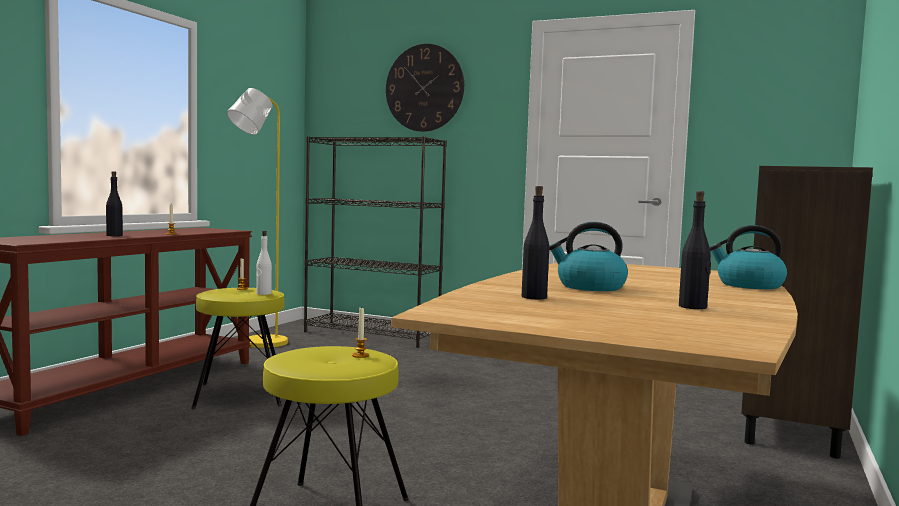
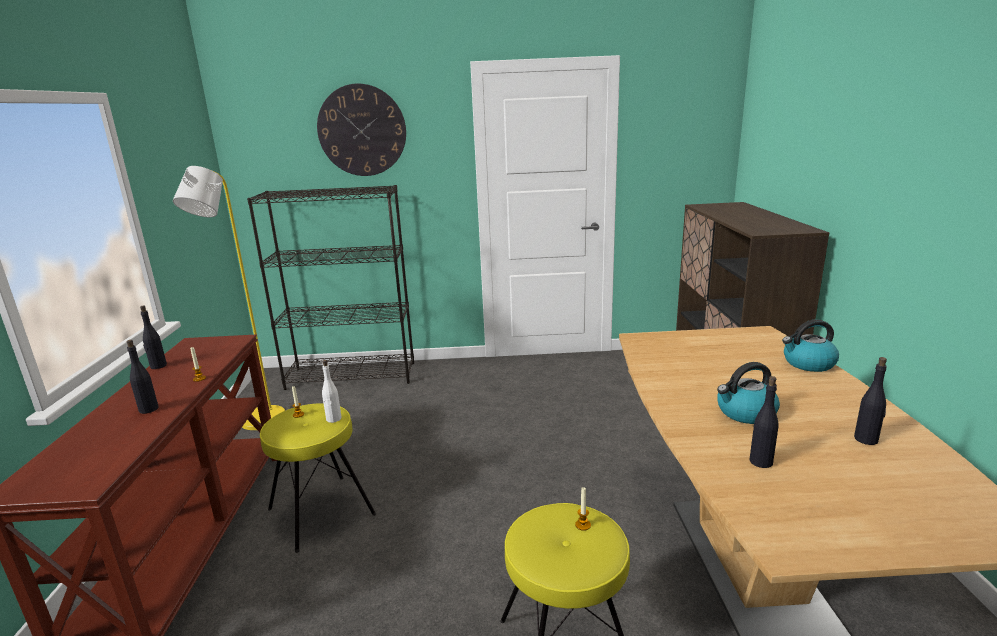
camera: 25 degrees left, 15 degrees up
(157, 230) = (158, 366): none -> black bottle

